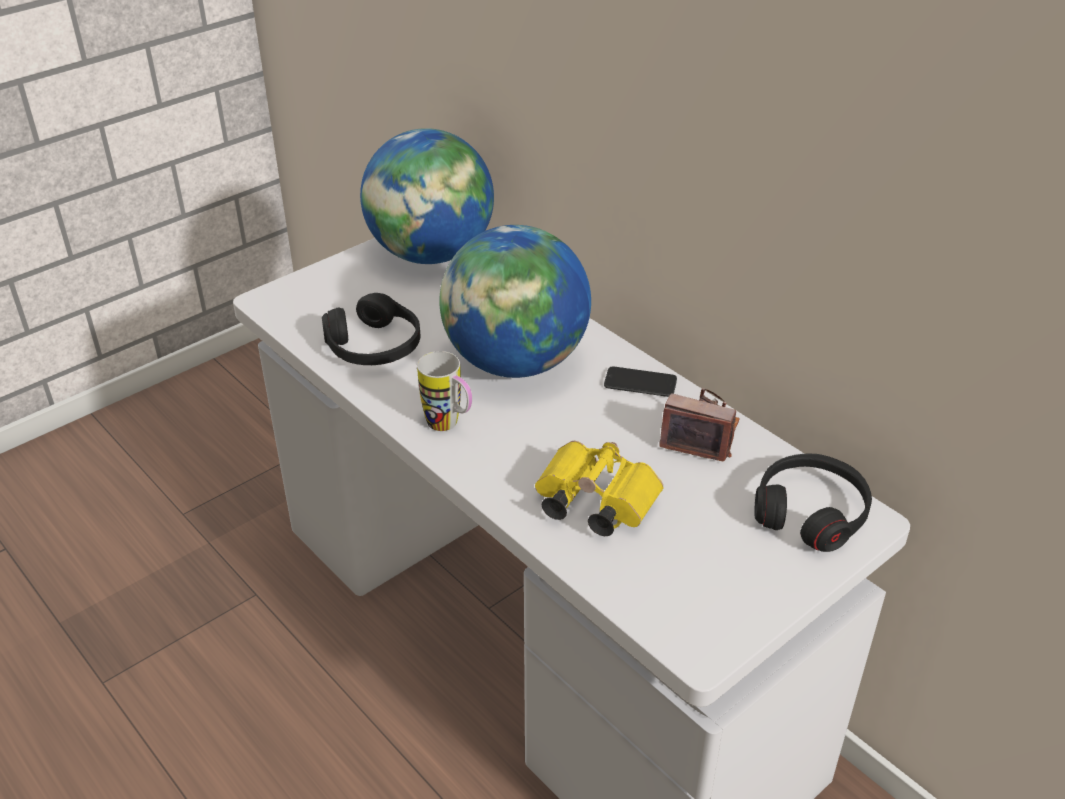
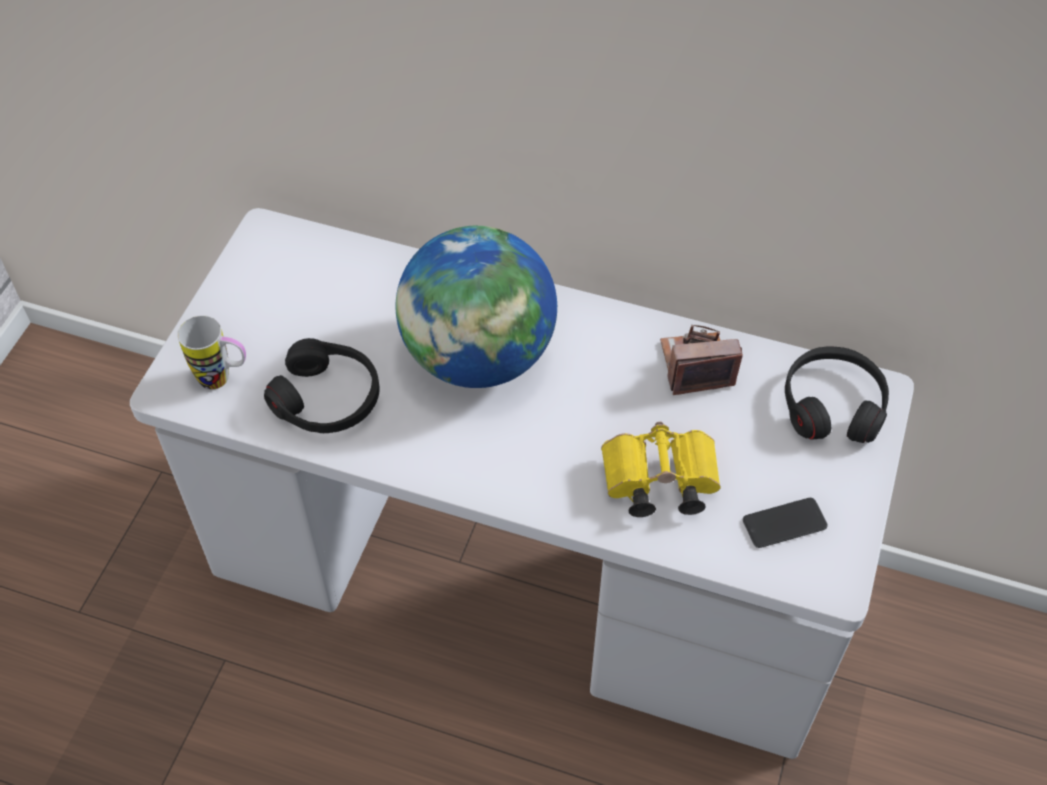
camera: 30 degrees left, 15 degrees up
(431, 254) = (295, 256): globe -> none
(449, 426) = (472, 459): mug -> mug (223, 379)
(640, 383) = (606, 330): phone -> phone (784, 523)

